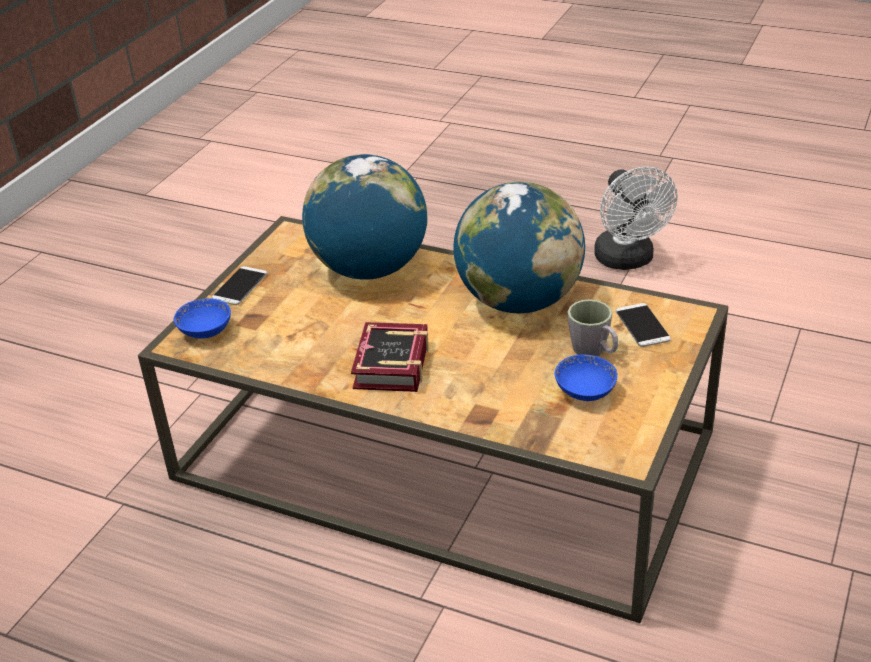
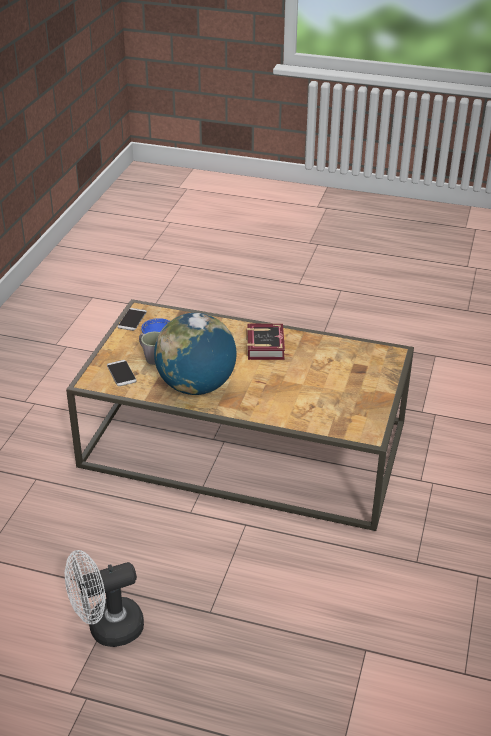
camera: 170 degrees right, 0 degrees up
(205, 331) = (383, 360): blue bowl -> none
(240, 286) = (380, 390): phone -> phone (132, 320)
(369, 269) = (299, 406): globe -> none
(628, 261) = (107, 629): white fan -> white fan turned 90 degrees counterclockwise

